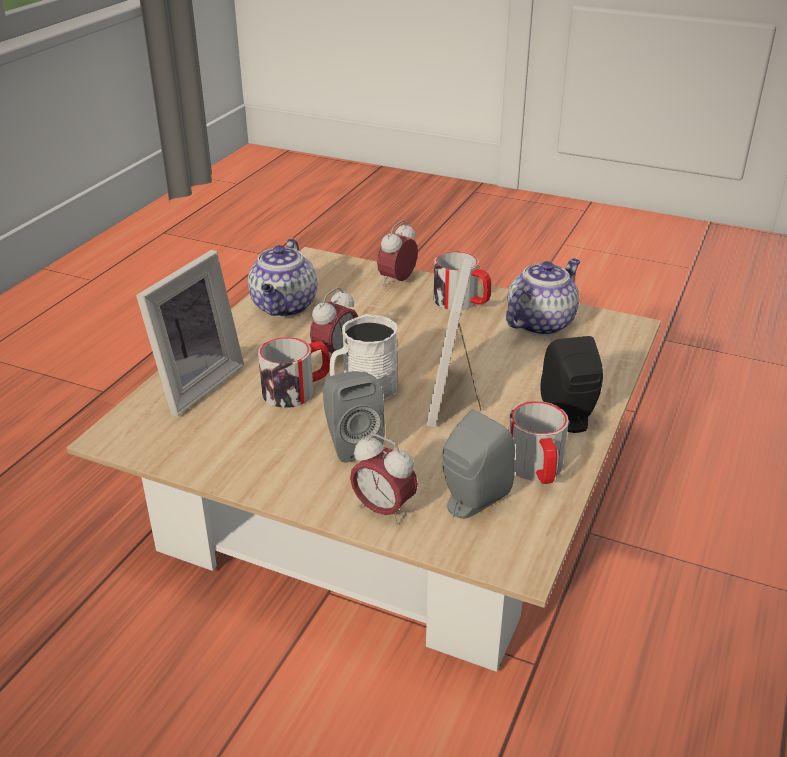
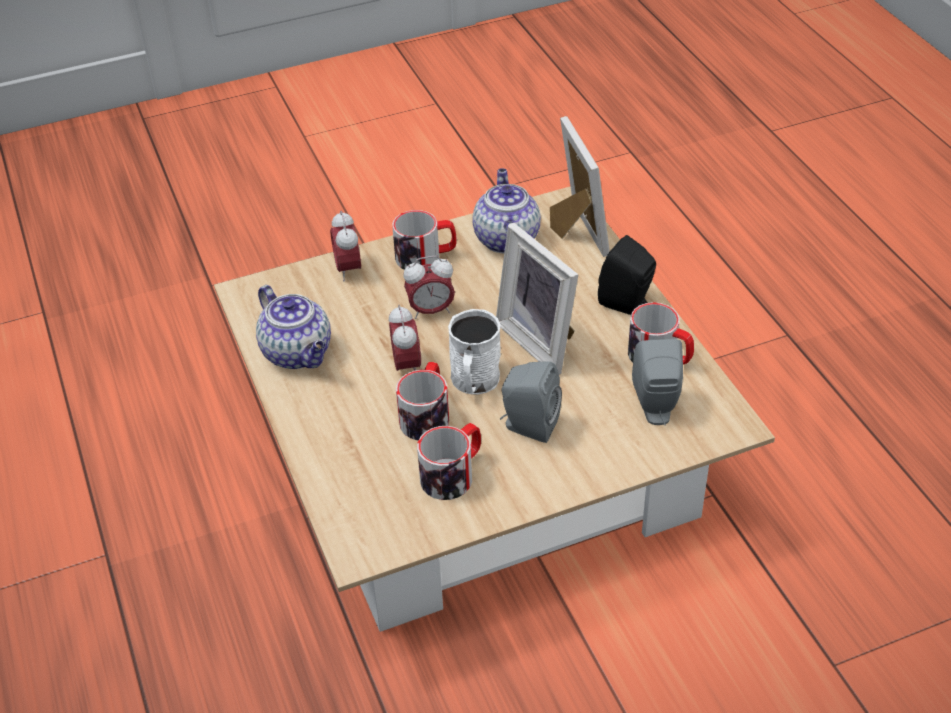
camera: 45 degrees left, 10 degrees up
(193, 384) = (344, 468): picture frame -> picture frame (574, 232)
(249, 435) = (453, 473): none -> mug
(383, 510) = (617, 454): alarm clock -> alarm clock (431, 311)

